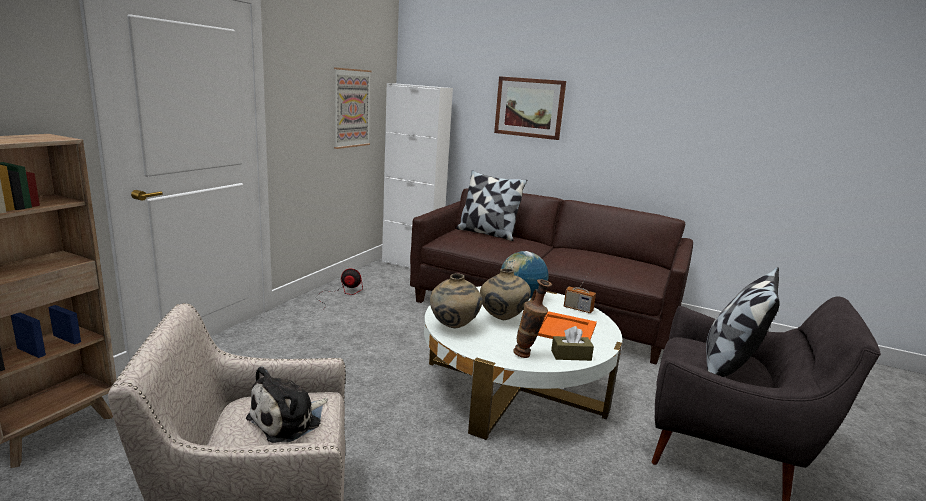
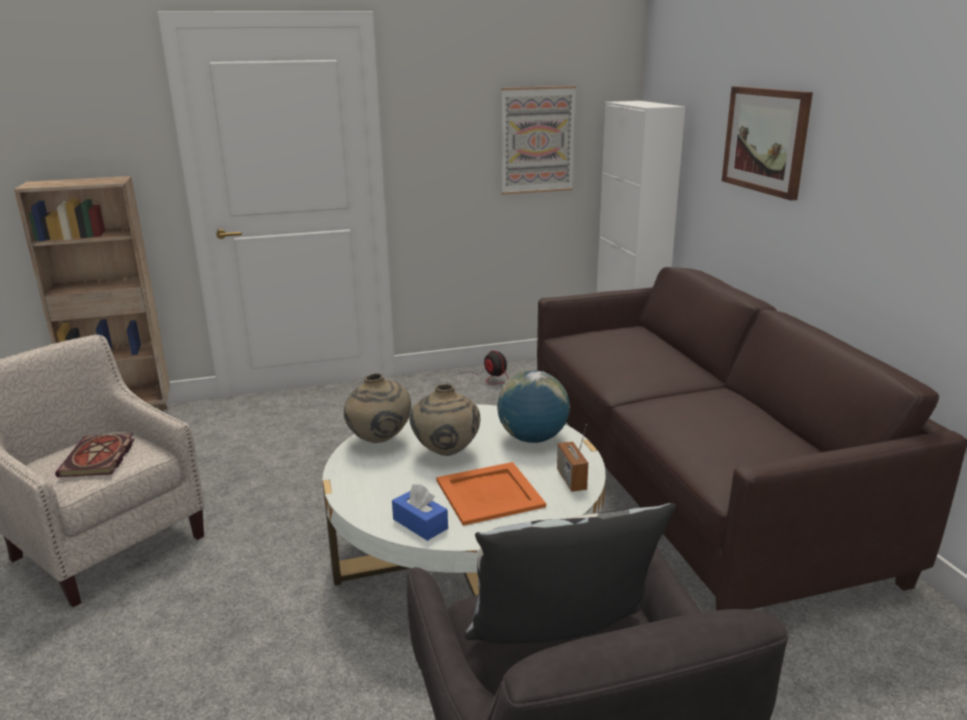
camera: 50 degrees right, 5 degrees up
(289, 420) = (99, 459): plush toy -> book
(487, 233) = (647, 341): pillow -> none
(527, 355) = (376, 501): vase -> none
(571, 355) = (420, 524): brown tissue box -> blue tissue box

